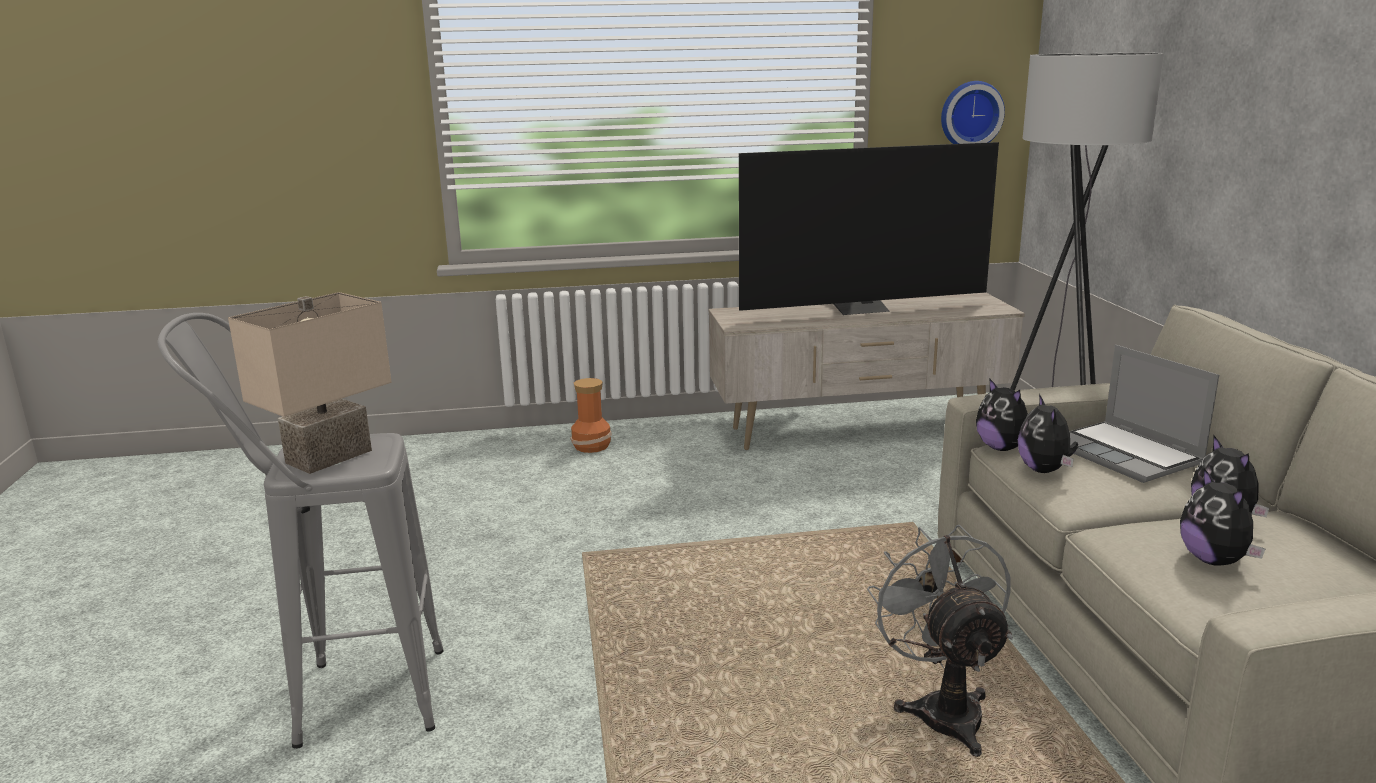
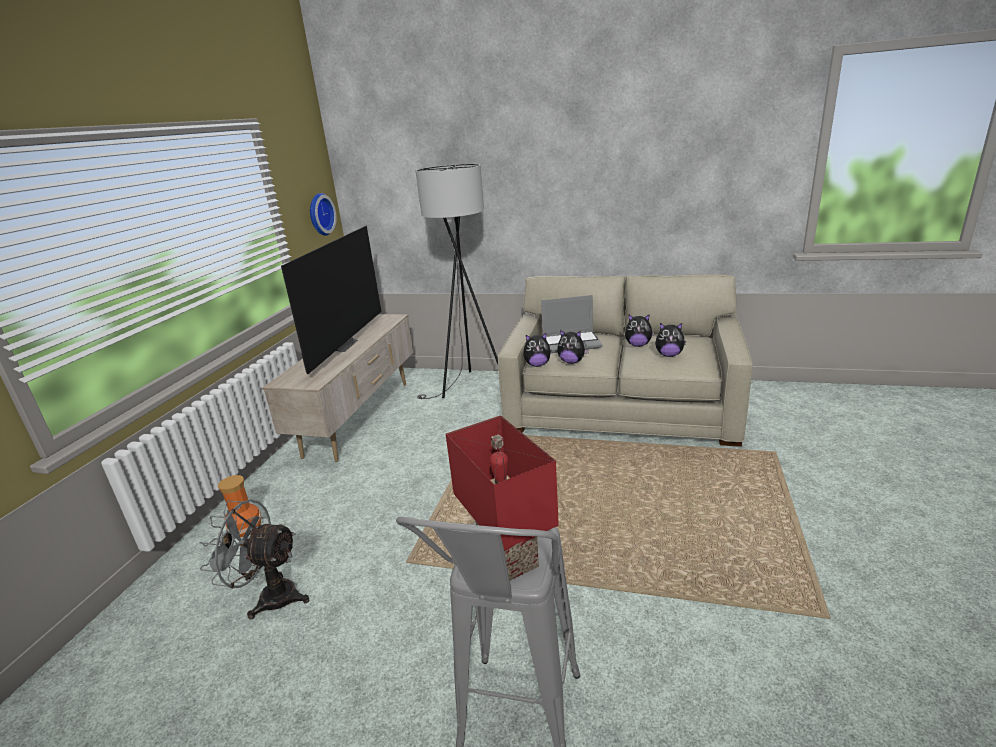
camera: 65 degrees left, 5 degrees up
(330, 458) = (511, 555): beige table lamp -> red table lamp
(942, 709) = (634, 472): grey fan -> grey fan (270, 597)

